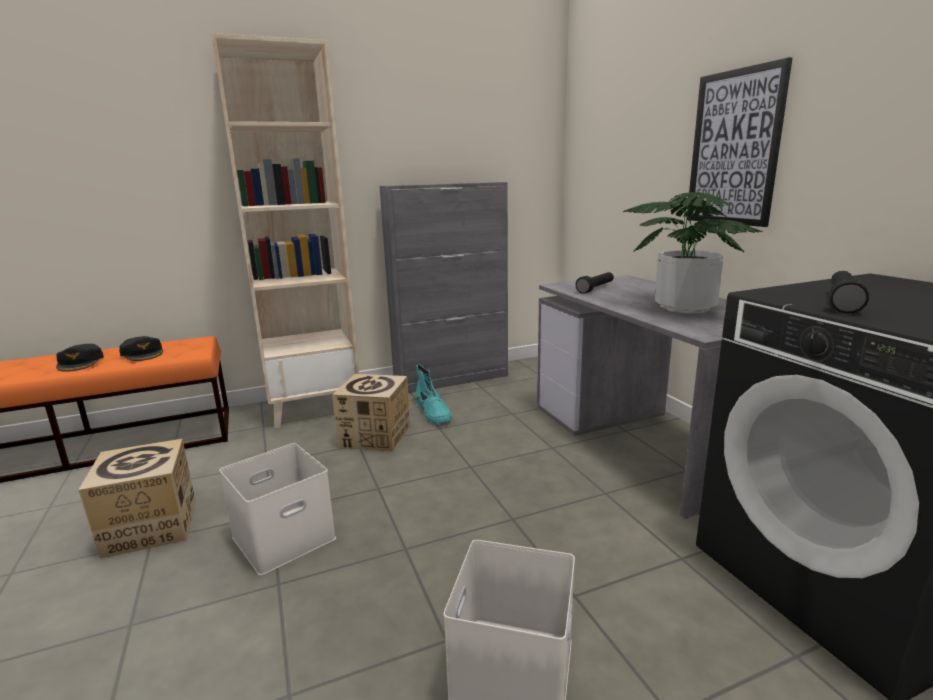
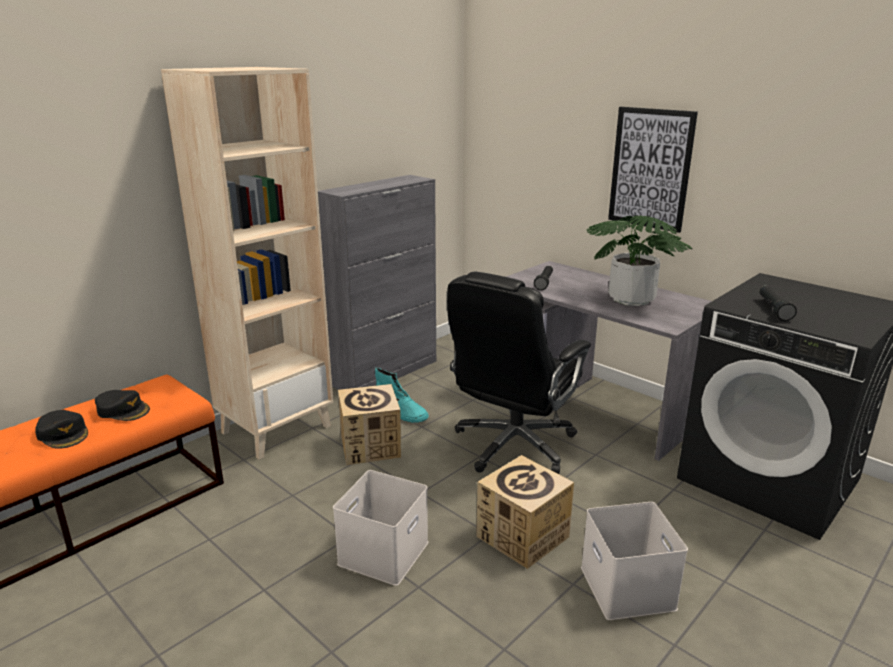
camera: 25 degrees left, 5 degrees up
(150, 527) = (247, 579): cardboard box -> cardboard box (522, 536)
(516, 463) = (513, 445): none -> black office chair

